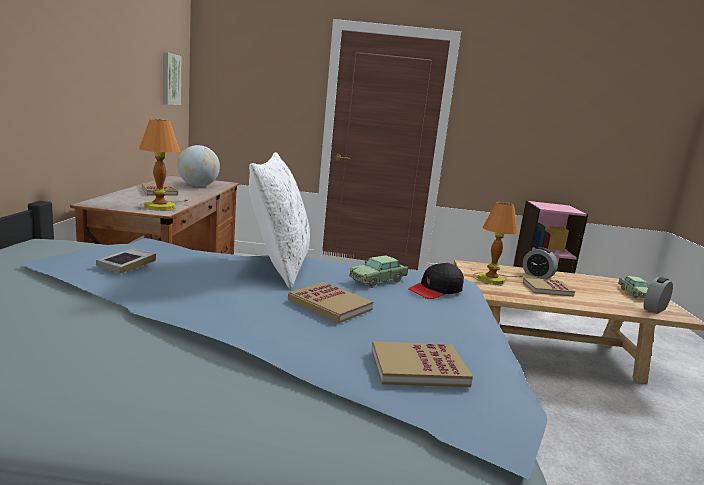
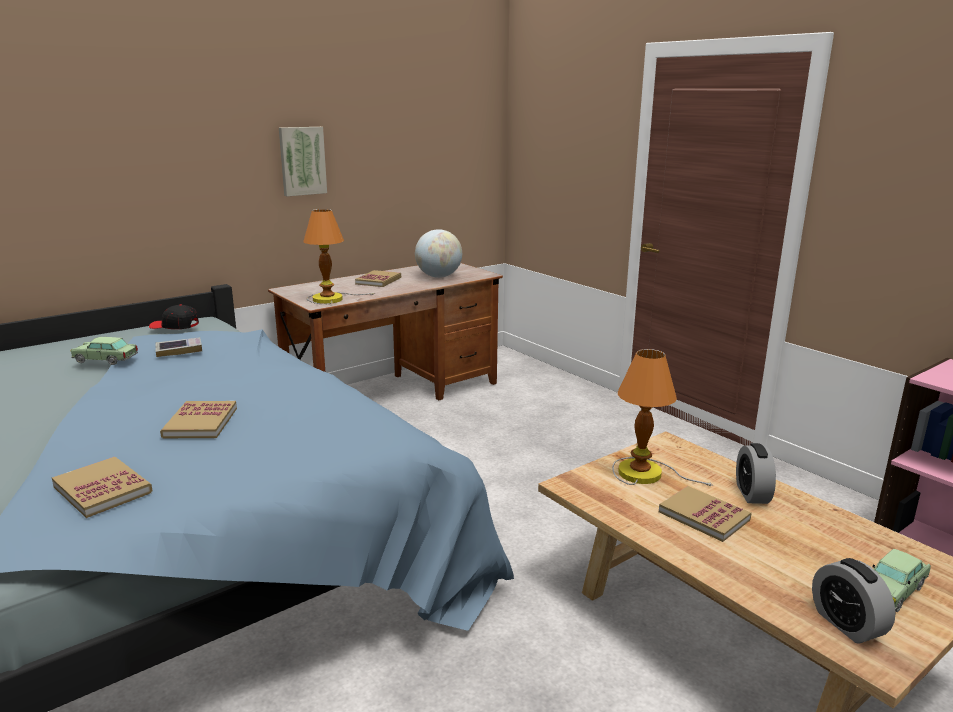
camera: 50 degrees right, 5 degrees up
(170, 79) = (457, 148): picture -> picture (302, 161)
(278, 267) = (269, 379): white pillow -> none
(378, 280) = (310, 415): toy car -> toy car (106, 360)
(436, 290) = (331, 442): black cap -> black cap (175, 326)
(654, 309) = (846, 624): alarm clock -> alarm clock turned 120 degrees counterclockwise

